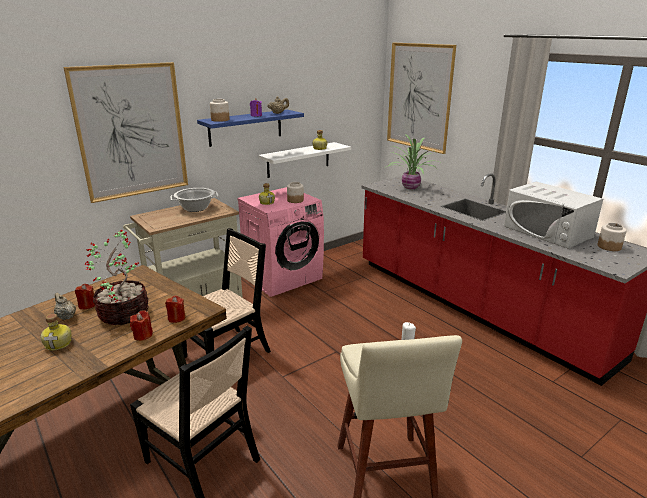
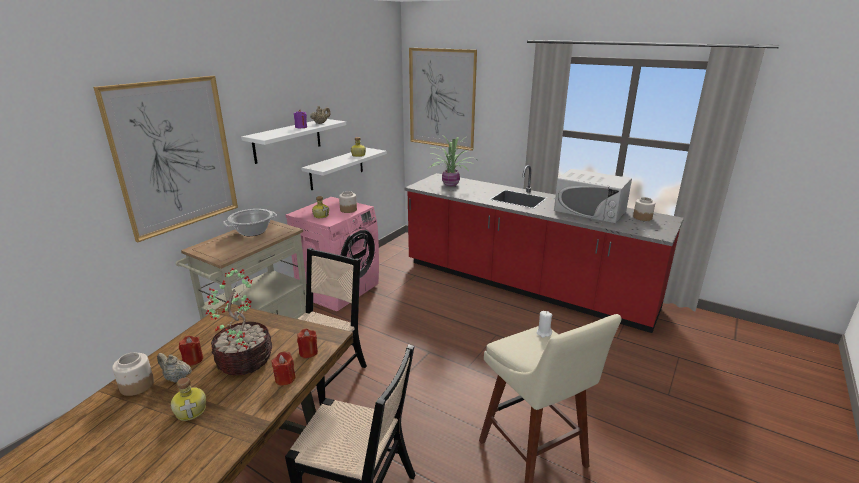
camera: 20 degrees left, 0 degrees up
(220, 120) = (268, 134): jar -> jar (136, 385)
(245, 127) = (287, 140): blue shelf -> white shelf

